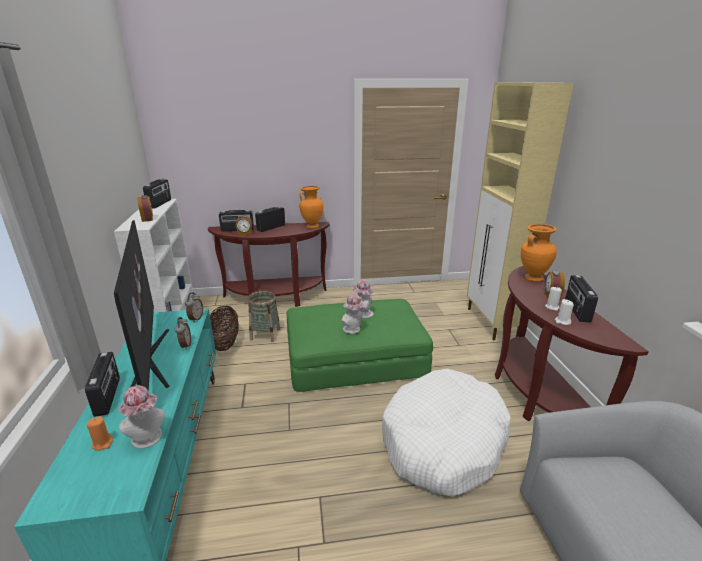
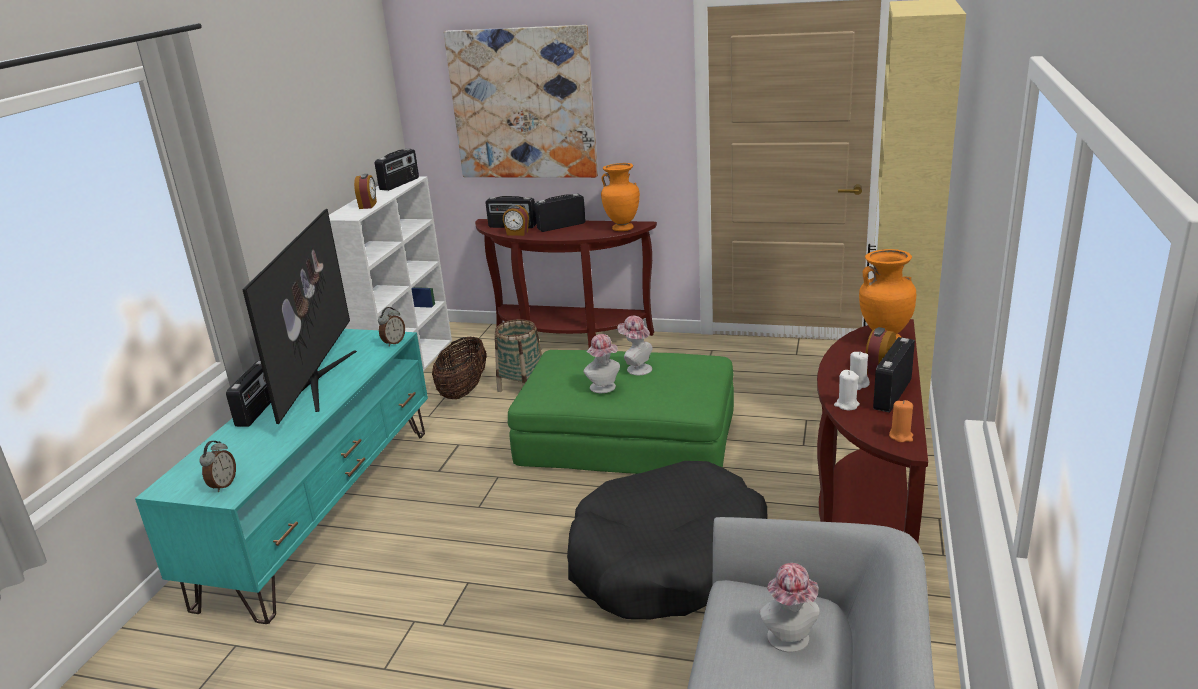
camera: 25 degrees right, 0 degrees up
(103, 443) = (231, 451): orange candle -> orange candle (901, 436)
(148, 440) = (270, 455): hat -> hat (790, 641)
(185, 345) = (362, 371): alarm clock -> alarm clock (222, 485)
(240, 149) = (523, 104): none -> picture
(443, 442) = (667, 561): white dog bed -> black dog bed

